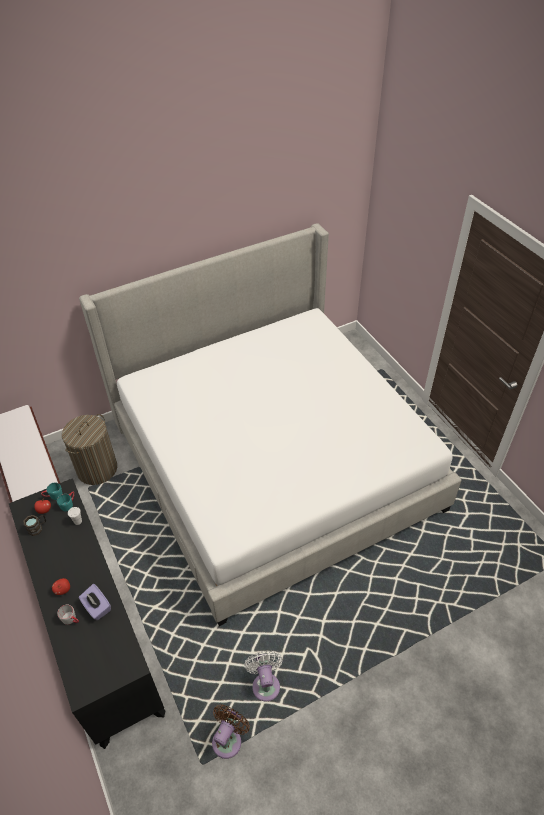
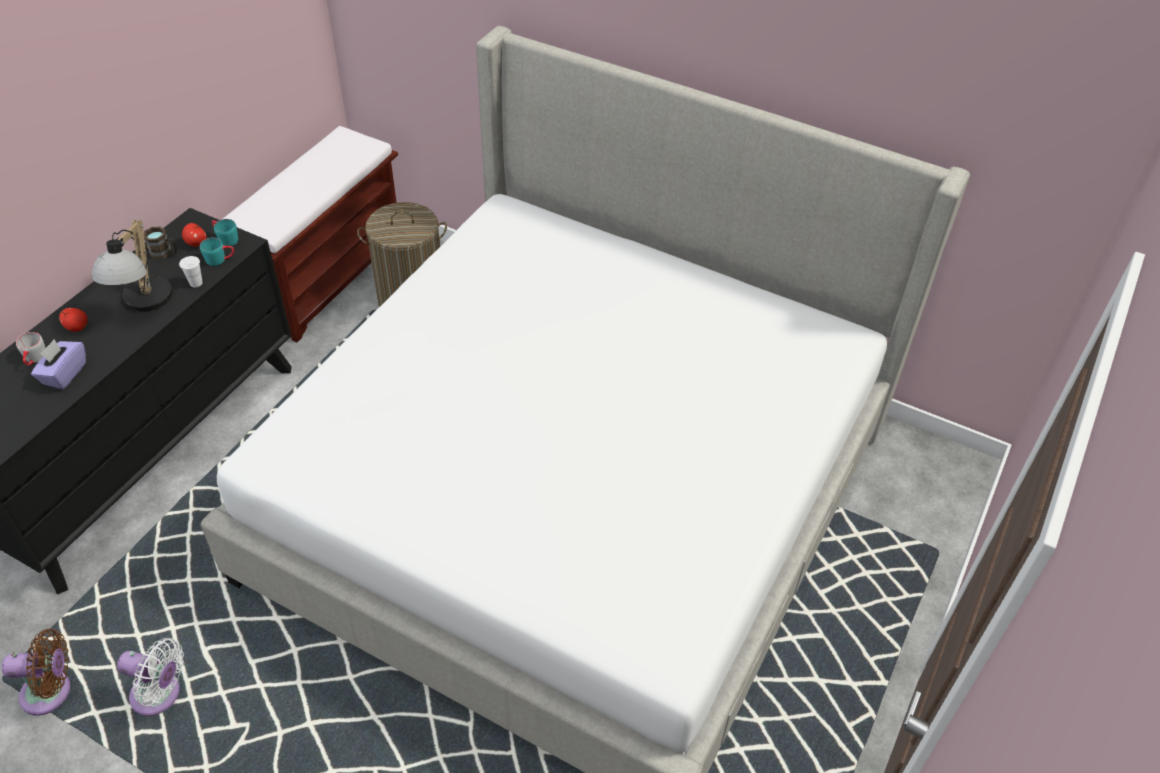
camera: 55 degrees right, 0 degrees up
(73, 551) = (144, 305): none -> table lamp
(265, 683) = (160, 695): white fan -> white fan turned 60 degrees clockwise

